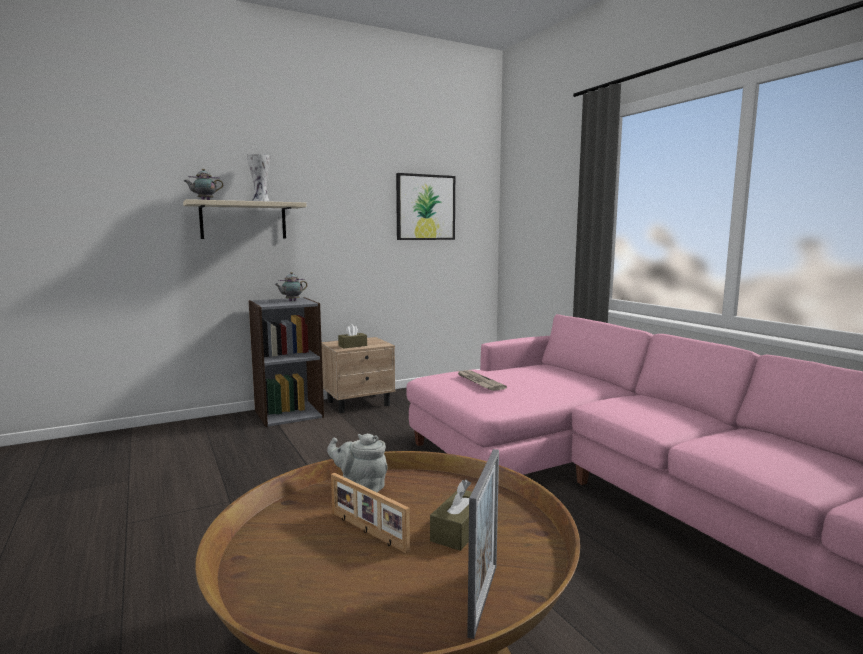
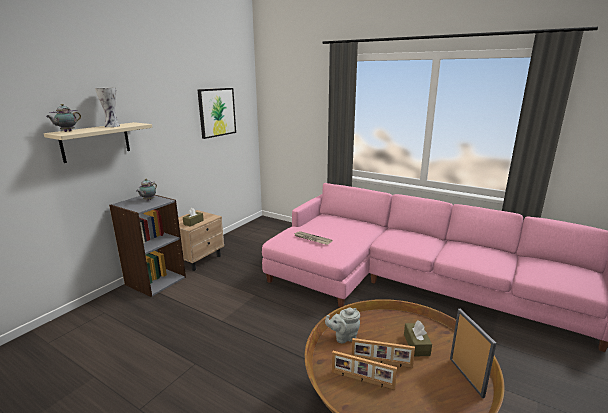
camera: 30 degrees left, 10 degrees up
(307, 540) = (362, 380): none -> picture frame

